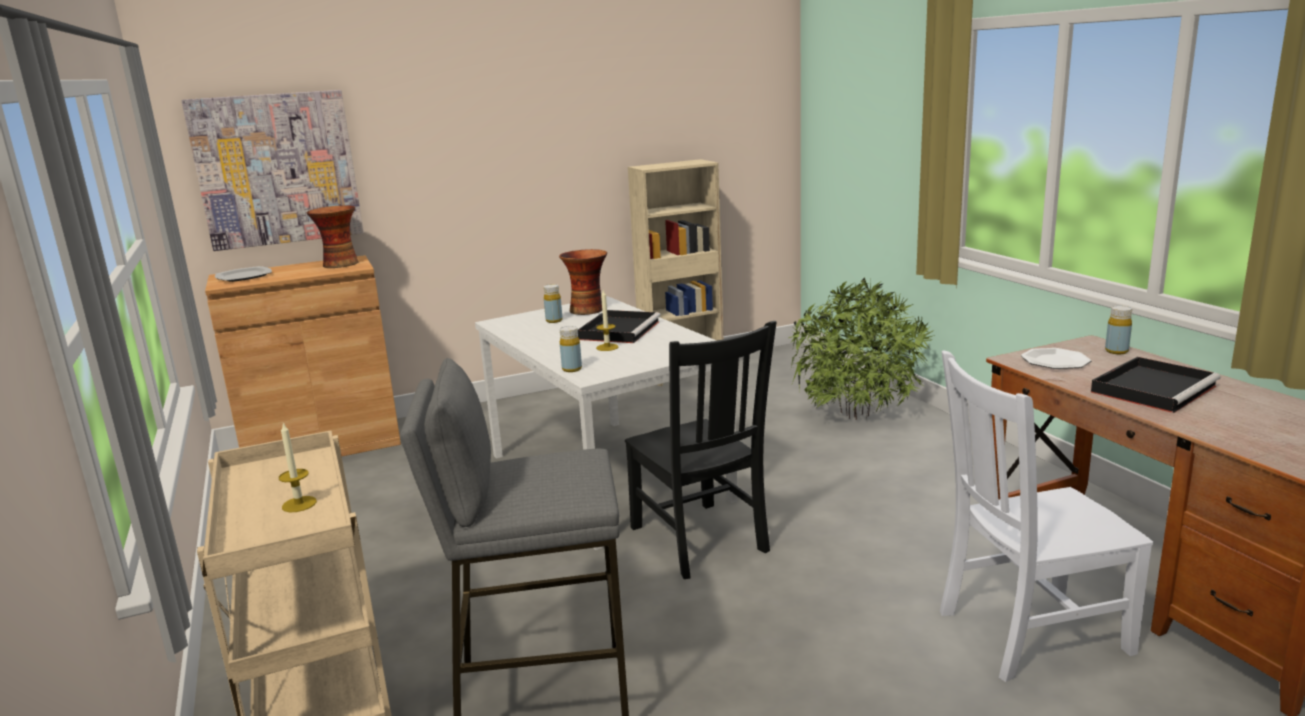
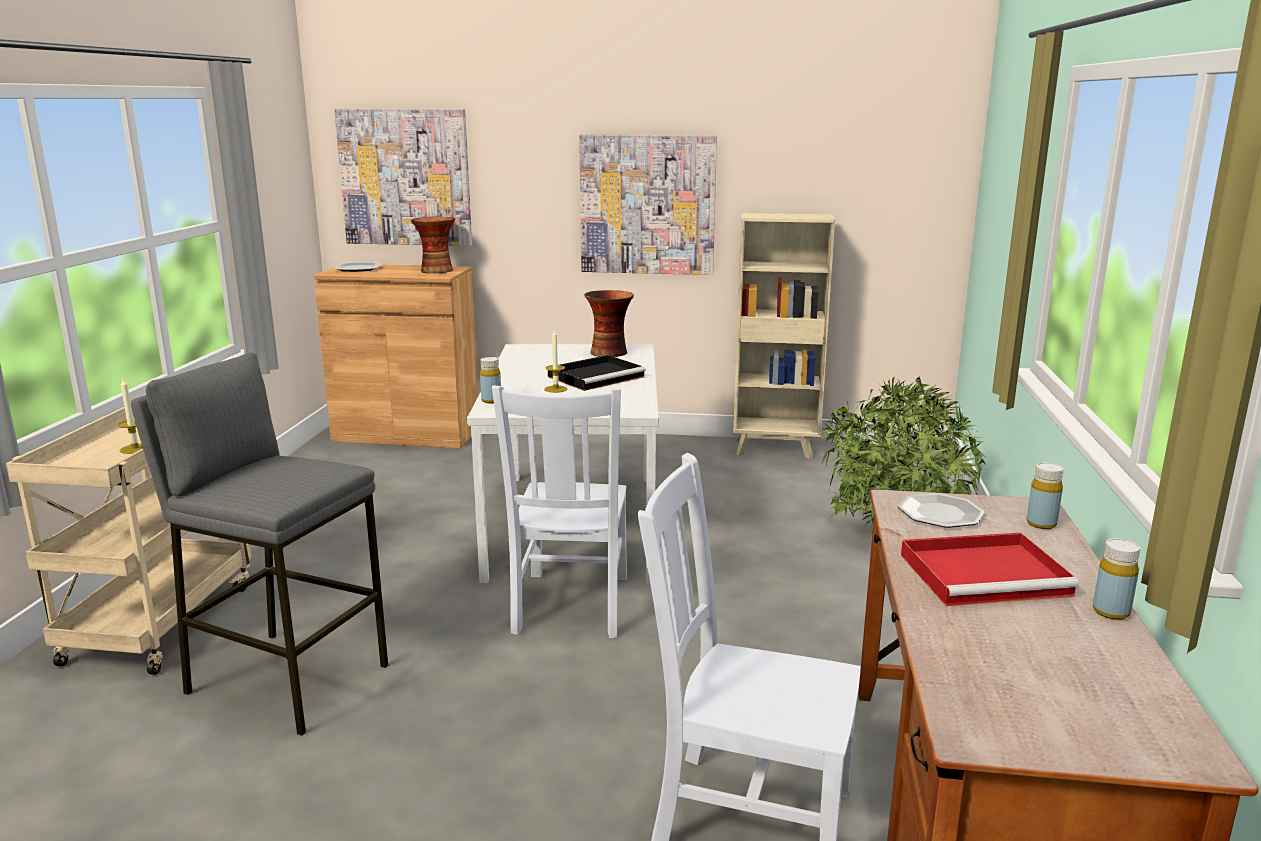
camera: 30 degrees right, 0 degrees up
(539, 169) = (647, 205): none -> picture
(554, 321) = (564, 356): yellow bottle -> yellow bottle (1111, 612)
(700, 541) = (570, 606): black chair -> white chair
(1153, 388) = (986, 574): black tray -> red tray

